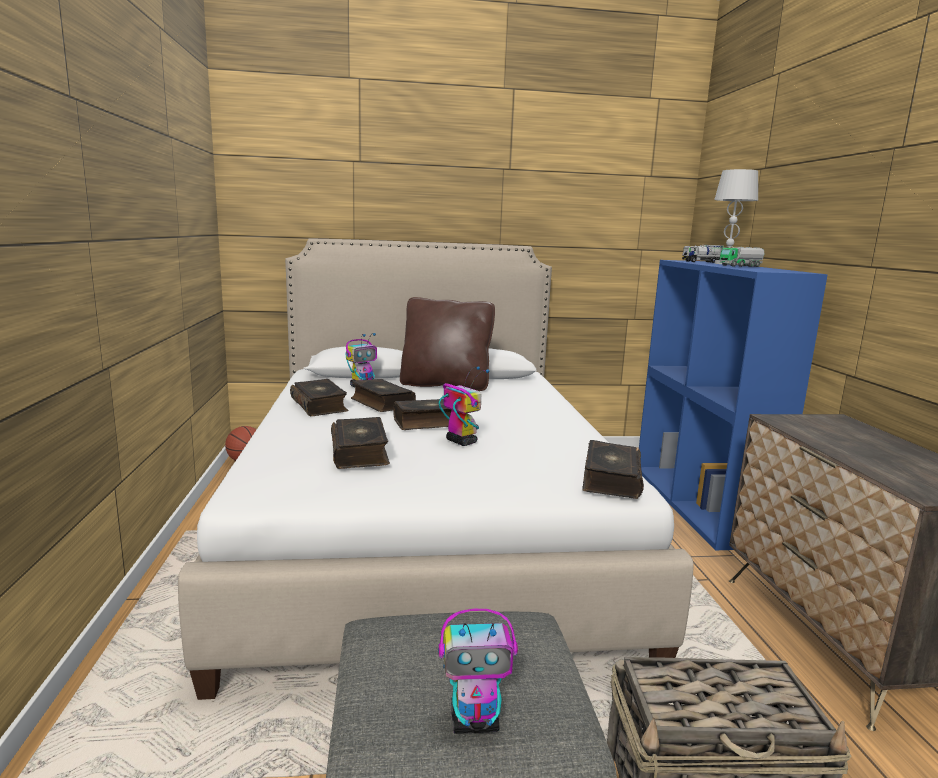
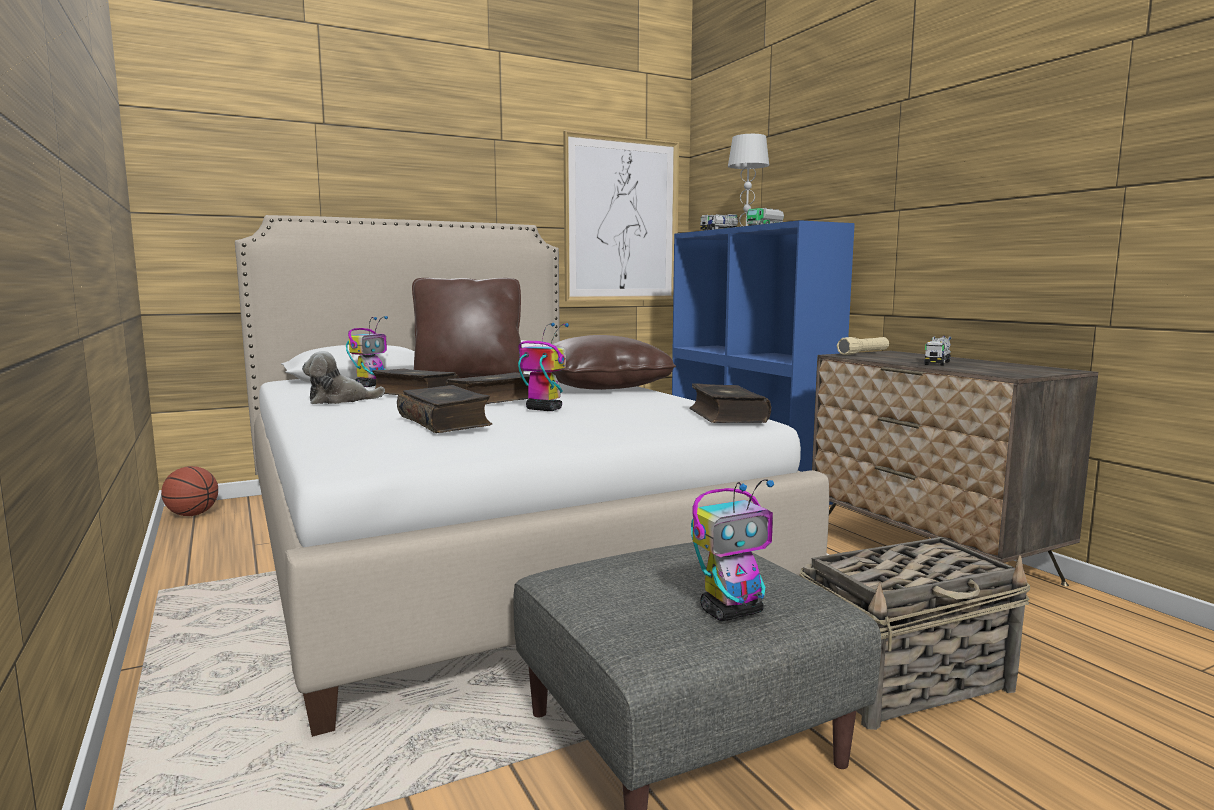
camera: 20 degrees left, 5 degrees down
(320, 405) = (339, 400): book -> plush toy
(542, 413) = (602, 387): none -> brown pillow
(619, 240) = (621, 220): none -> picture
(803, 418) = (863, 353): none -> beige flashlight
(866, 451) = (937, 363): none -> toy truck

